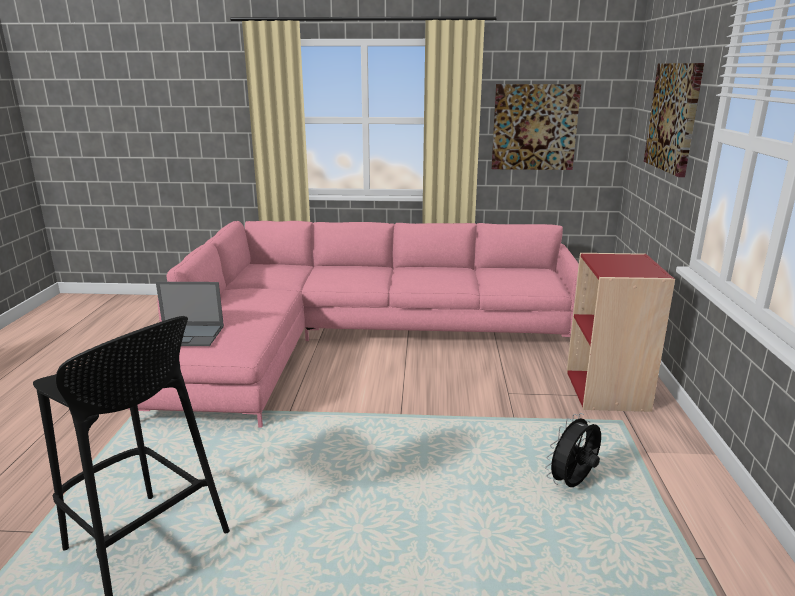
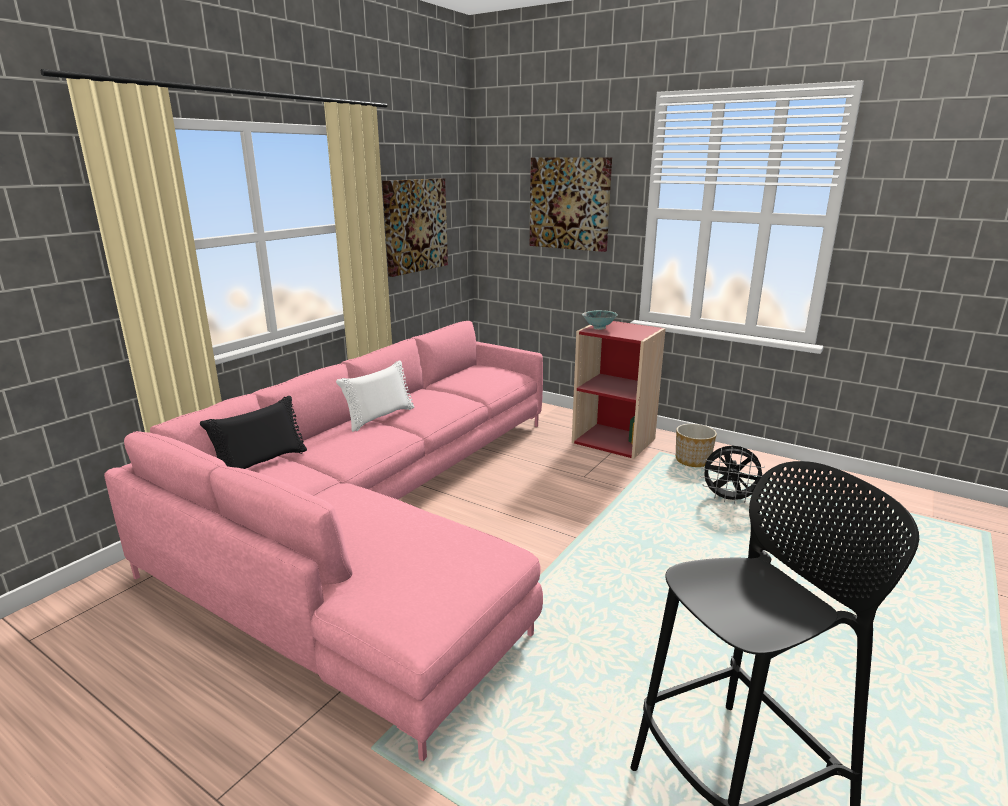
camera: 60 degrees left, 0 degrees up
(186, 335) = (423, 583): laptop -> none
(292, 266) = (261, 463): none -> black pillow
(390, 270) = (379, 418): none -> white pillow
(572, 484) = (729, 499): black fan -> black fan turned 60 degrees counterclockwise
(607, 257) = (599, 328): none -> bowl
(633, 444) = (692, 460): none -> planter

